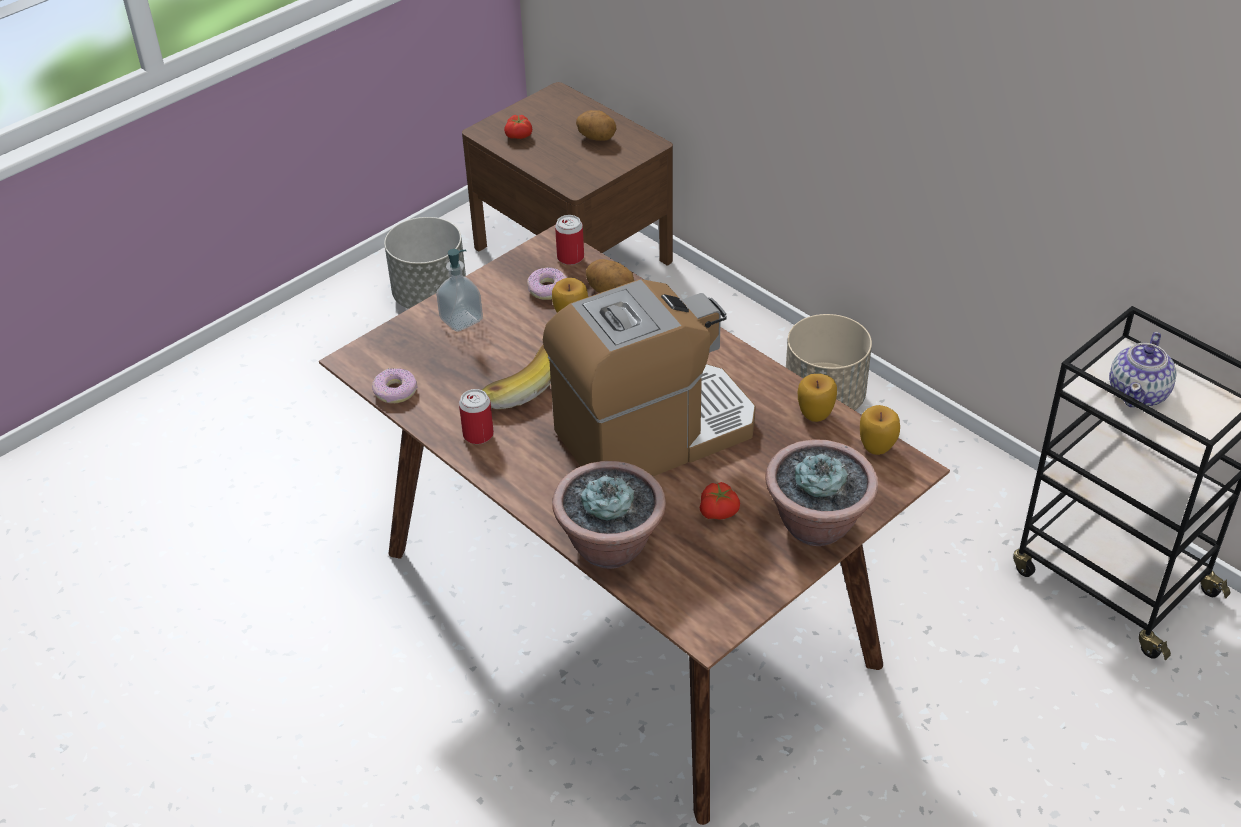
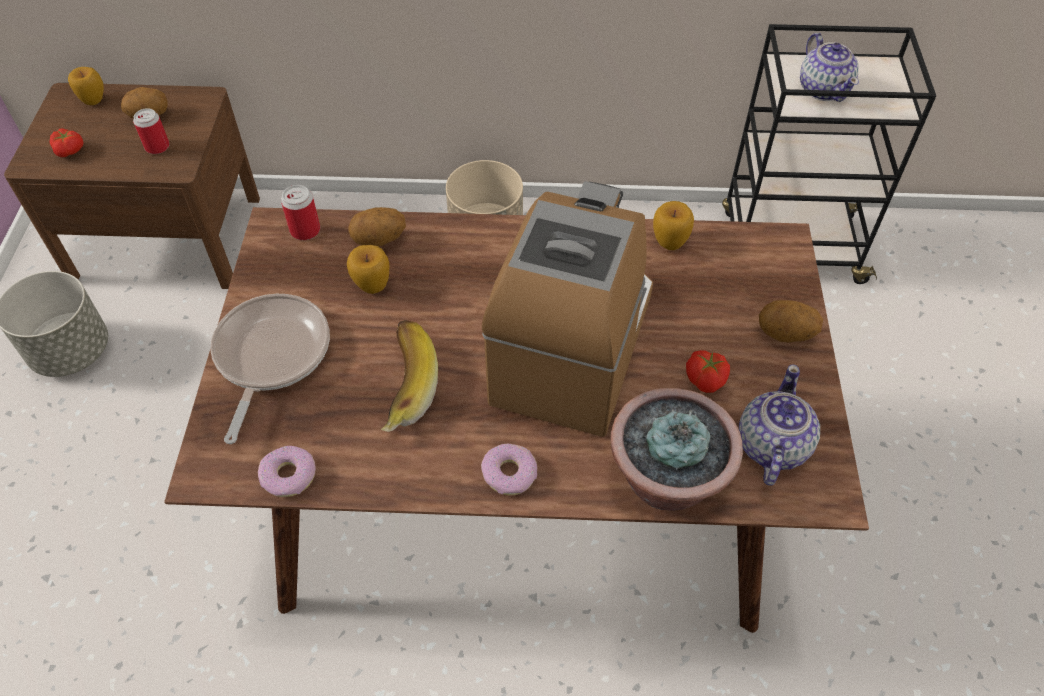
camera: 45 degrees left, 10 degrees up
(461, 320) = (270, 356): soap dispenser -> frying pan
(478, 434) = (424, 461): can -> can (157, 147)
(548, 289) = (319, 273): donut -> donut (509, 473)
(708, 578) = (771, 446): none -> teapot
(817, 524) = (785, 335): potted plant -> potato
(877, 447) = (743, 239): apple -> apple (93, 100)

